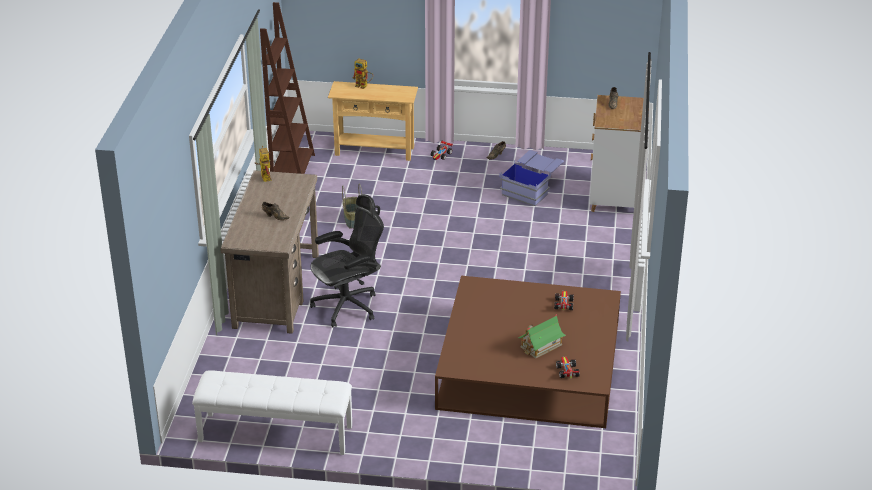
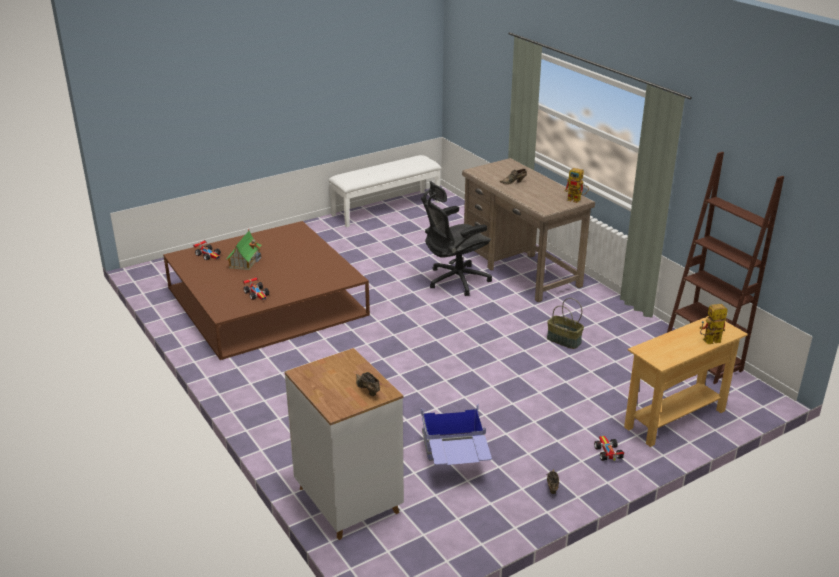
camera: 140 degrees right, 5 degrees down
(349, 305) = (455, 281): office chair -> office chair turned 45 degrees clockwise

